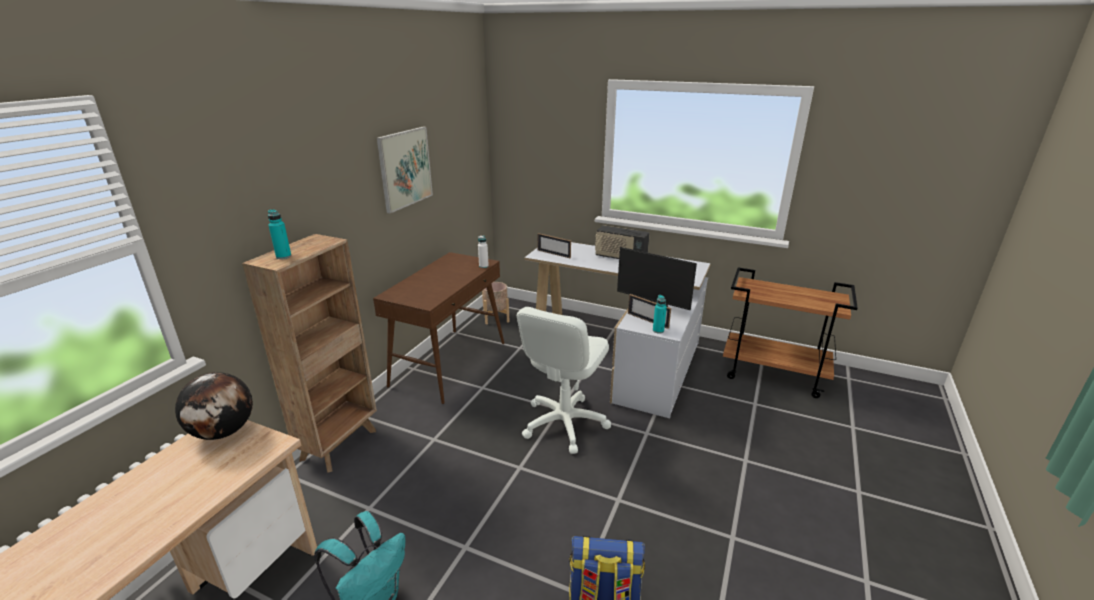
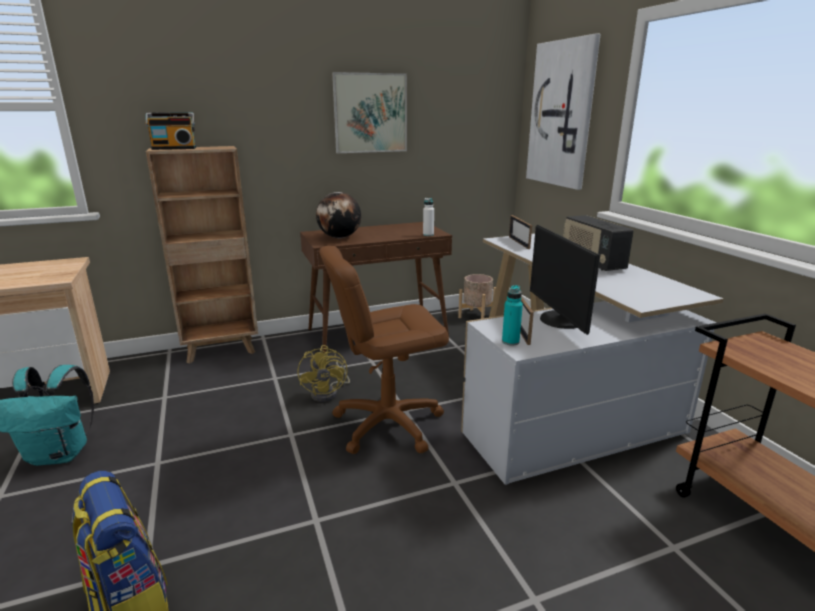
camera: 45 degrees right, 5 degrees down
(224, 432) = (61, 265): globe -> globe (340, 237)
(283, 256) = (174, 148): turquoise bottle -> radio
(493, 426) = (328, 393): none -> yellow fan
(540, 145) = (562, 114): none -> picture
(564, 423) = (387, 424): white office chair -> brown office chair

